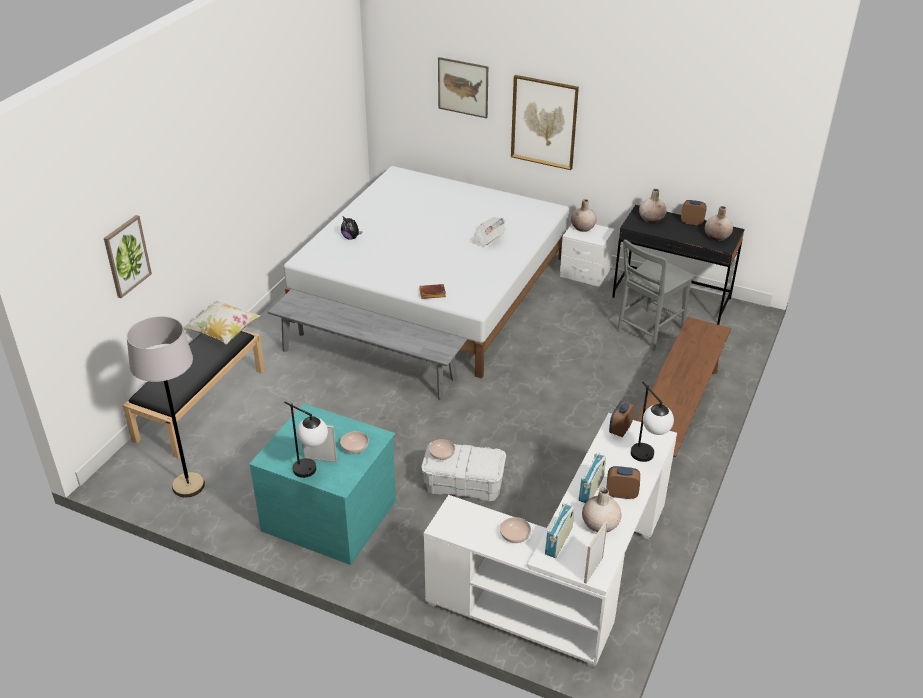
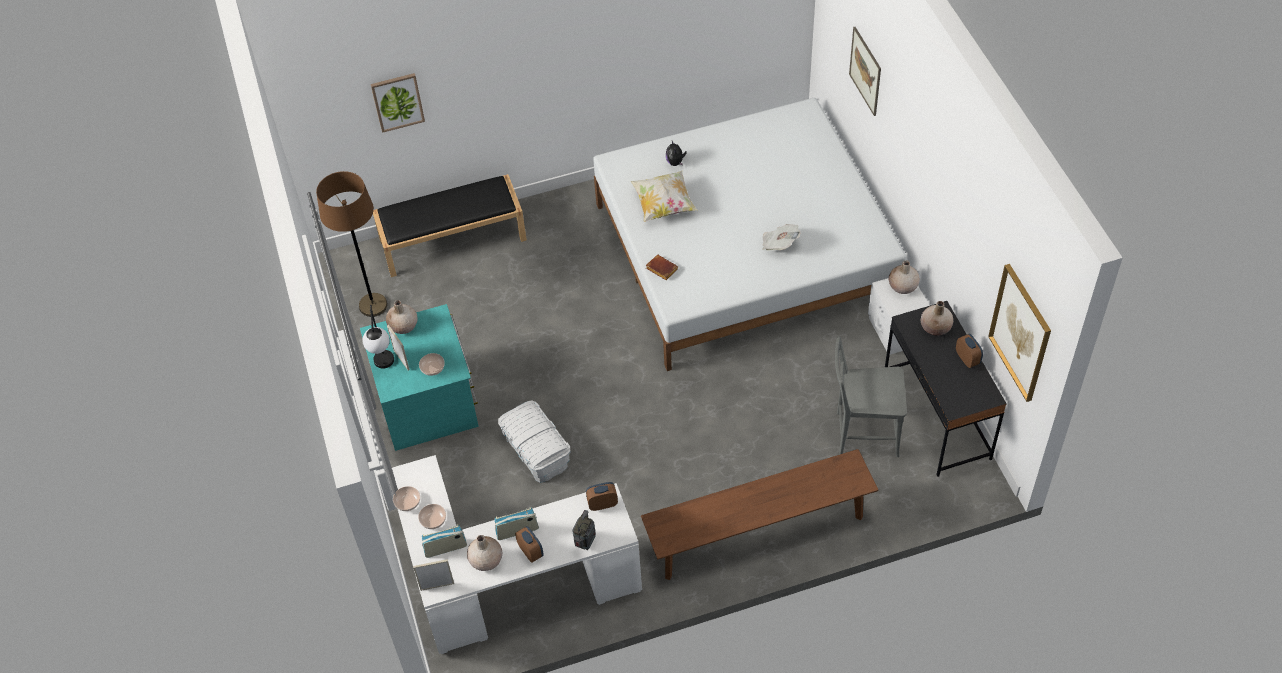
camera: 50 degrees right, 15 degrees up
(188, 486) = (373, 305): grey floor lamp -> brown floor lamp
(223, 333) = (496, 191): pillow -> pillow (664, 205)
(368, 365) = (602, 292): grey bench -> none
(441, 454) = (521, 416): bowl -> bowl (407, 502)
(544, 122) = (906, 158): picture -> picture (1020, 333)
(647, 460) = (585, 543): table lamp -> radio
(717, 237) = (965, 392): beige vase -> beige vase (403, 326)

